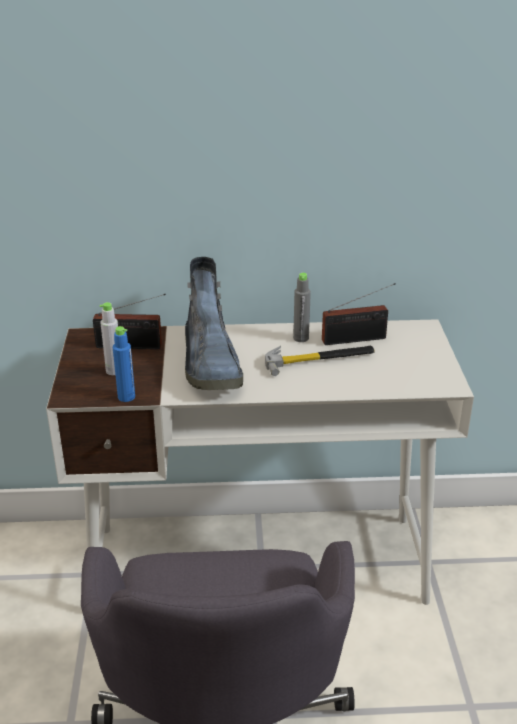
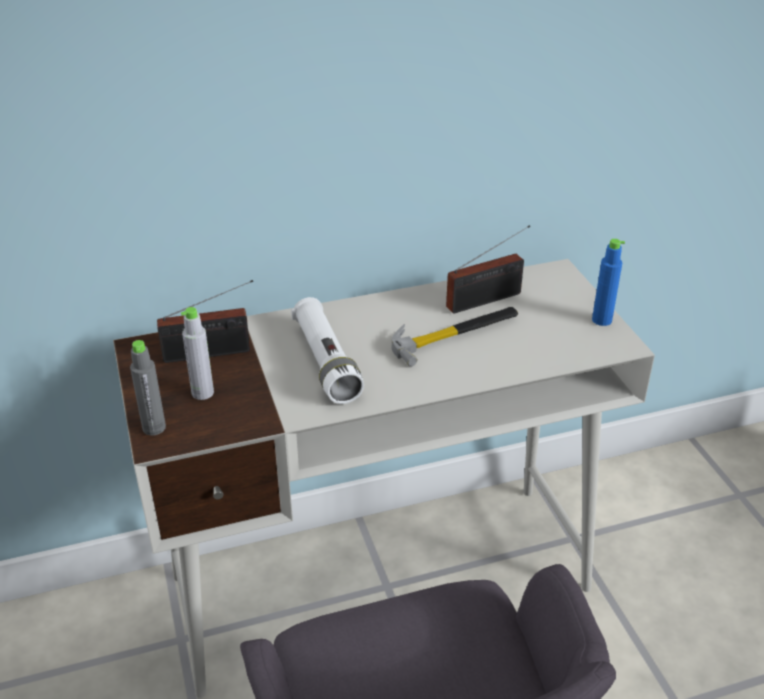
camera: 15 degrees left, 5 degrees up
(126, 397) = (236, 428): blue bottle -> blue bottle (602, 320)
(212, 364) = (326, 362): boot -> white flashlight
(301, 338) = (420, 308): grey bottle -> grey bottle (154, 428)

